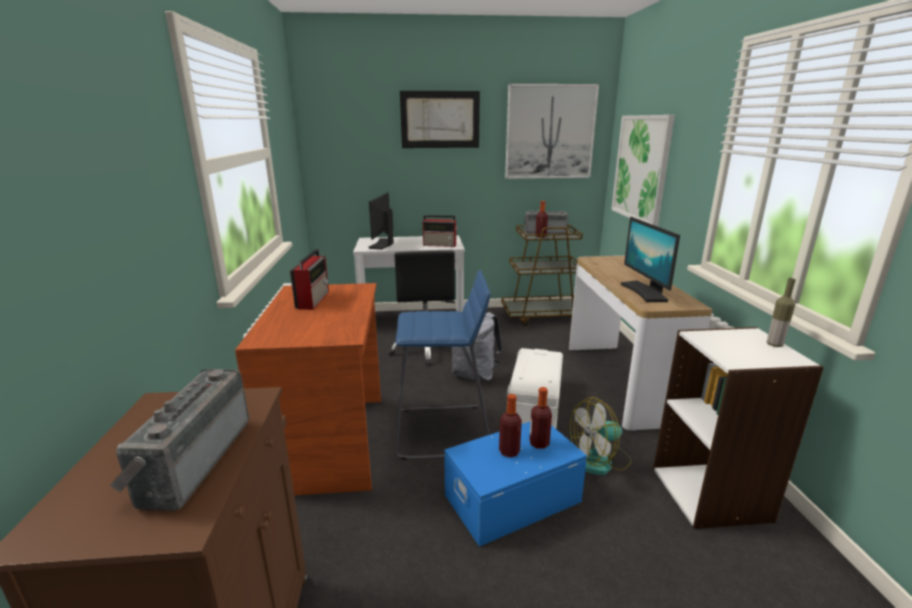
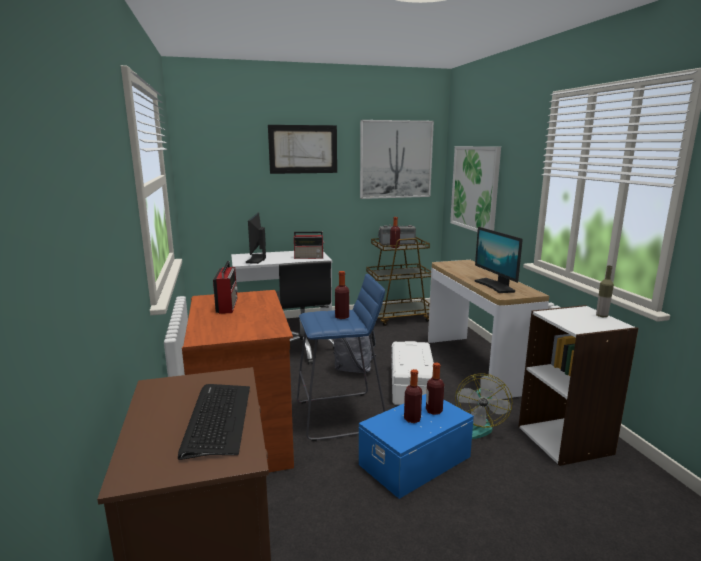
camera: 10 degrees left, 5 degrees down
(192, 460) = (217, 419): radio -> keyboard
(444, 320) = (342, 317): none -> bottle
(598, 460) = (474, 425): fan -> fan turned 45 degrees counterclockwise

